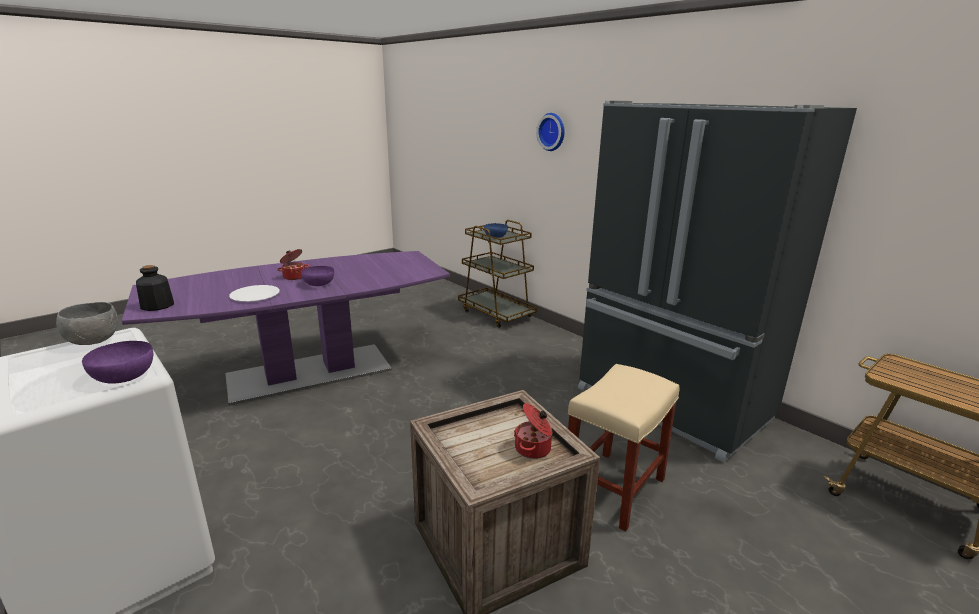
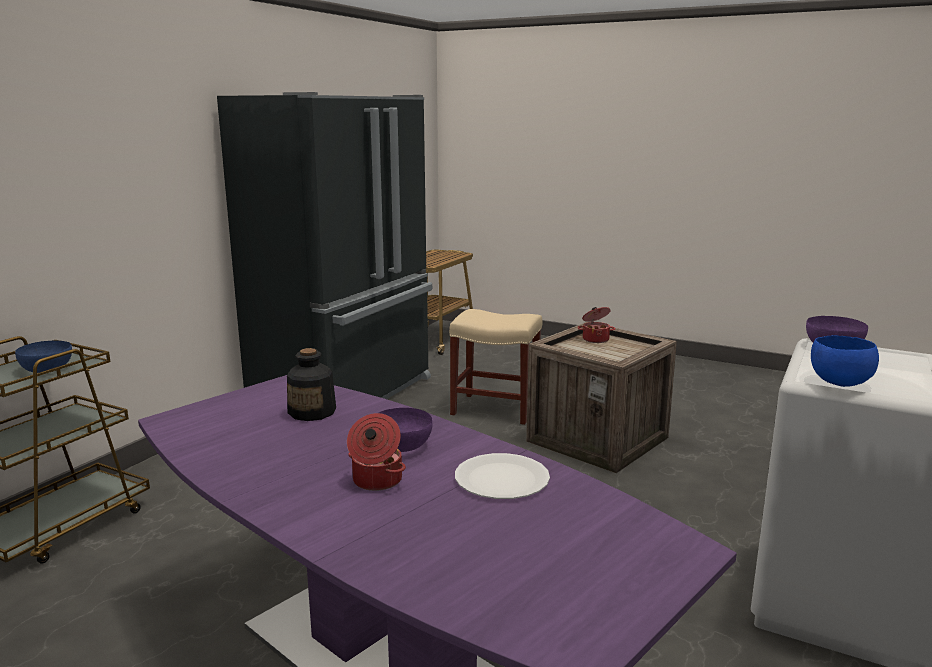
camera: 110 degrees left, 5 degrees down
(94, 341) = (838, 383): grey bowl -> blue bowl
(157, 305) = (648, 552): bottle -> bottle (312, 412)
(552, 132) = (50, 148): wall clock -> none

